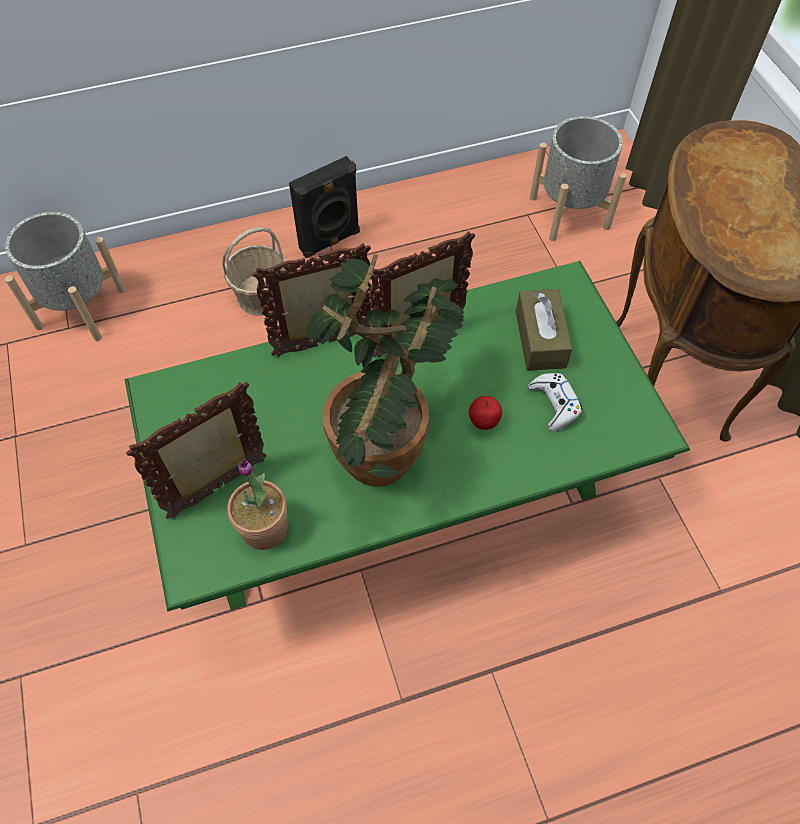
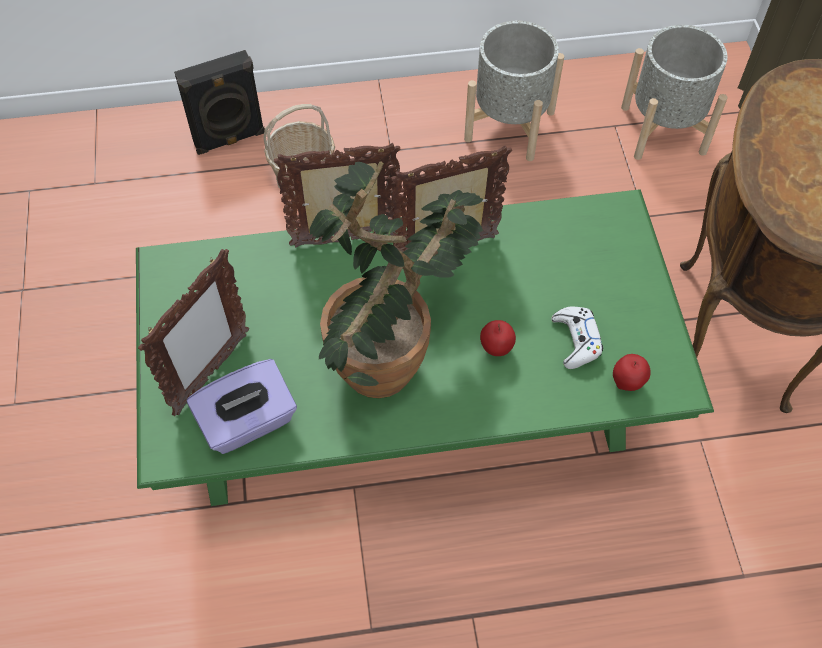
camera: 10 degrees right, 0 degrees up
(82, 308) = (112, 164): grey planter -> grey planter (510, 126)
(220, 488) = (211, 374): picture frame -> picture frame turned 150 degrees clockwise
(264, 529) = (248, 422): potted plant -> purple tissue box
(330, 242) = (389, 127): black speaker -> black speaker (230, 140)
(540, 339) = (577, 269): brown tissue box -> none
(608, 436) = (627, 383): none -> apple

